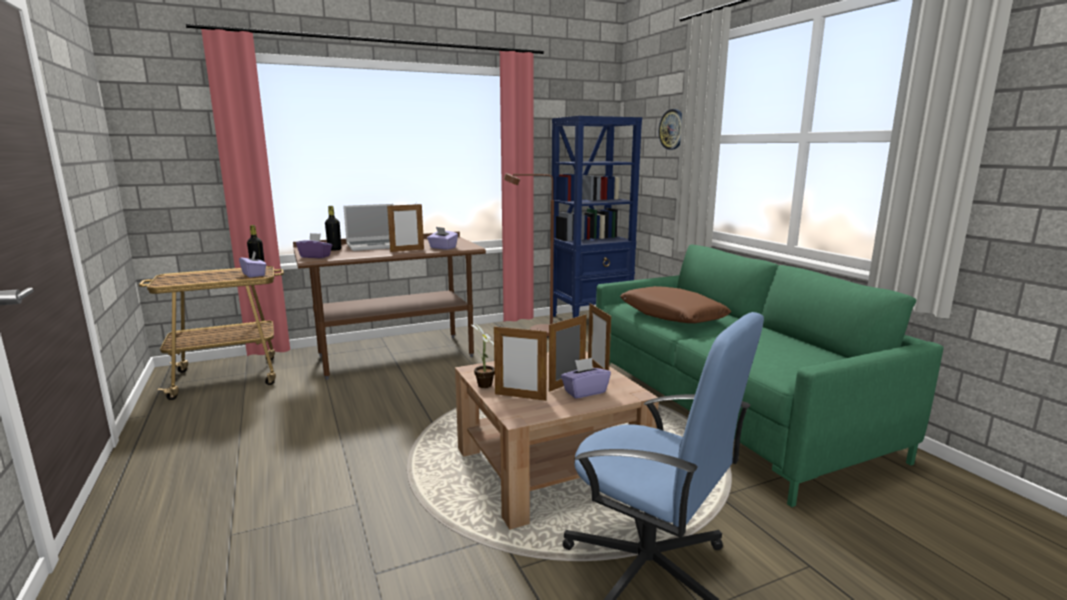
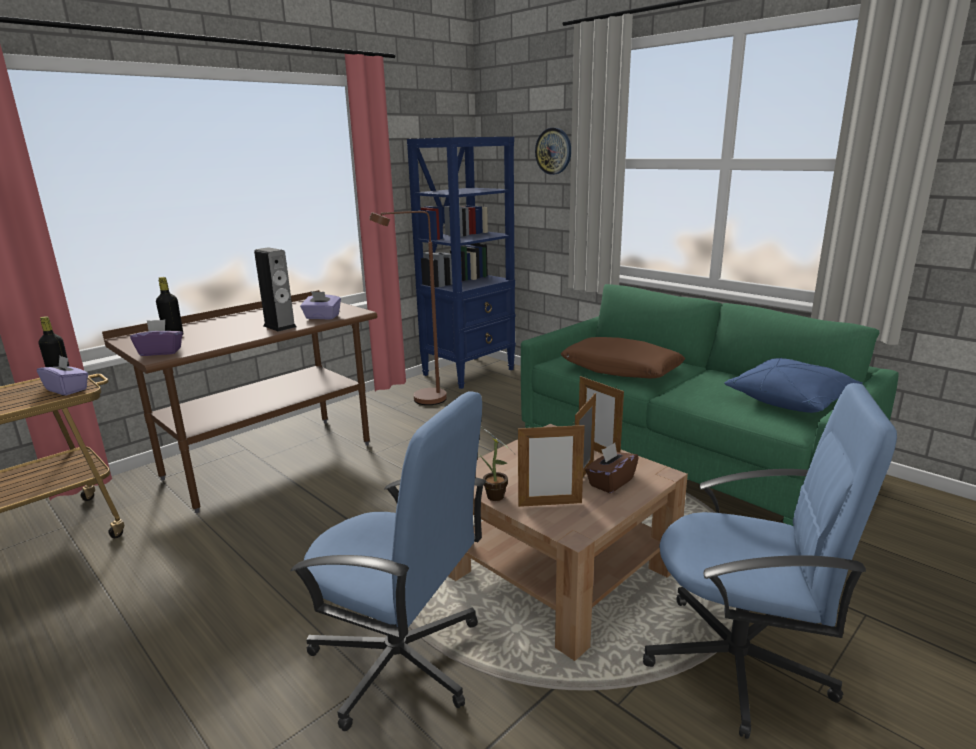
camera: 20 degrees left, 5 degrees up
(375, 246) = (225, 324): laptop -> none
(384, 496) = (399, 660): none -> blue office chair
(407, 250) = (280, 326): picture frame -> speaker
(584, 392) = (610, 482): purple tissue box -> brown tissue box
(808, 356) = (790, 400): none -> blue pillow

